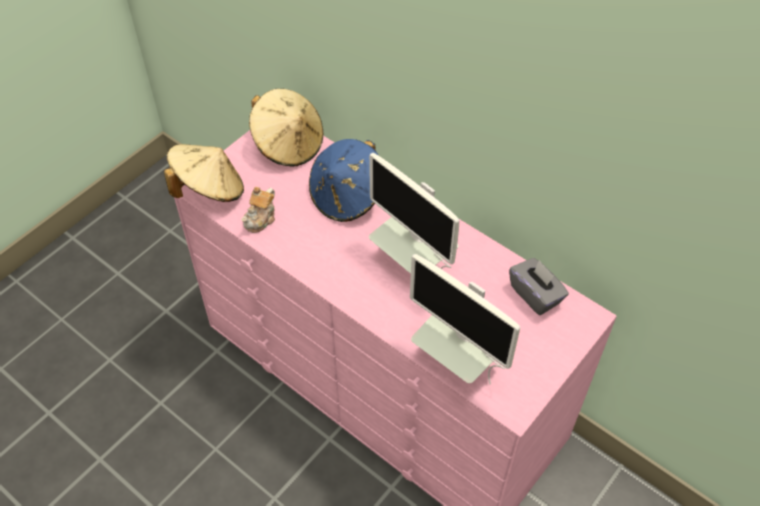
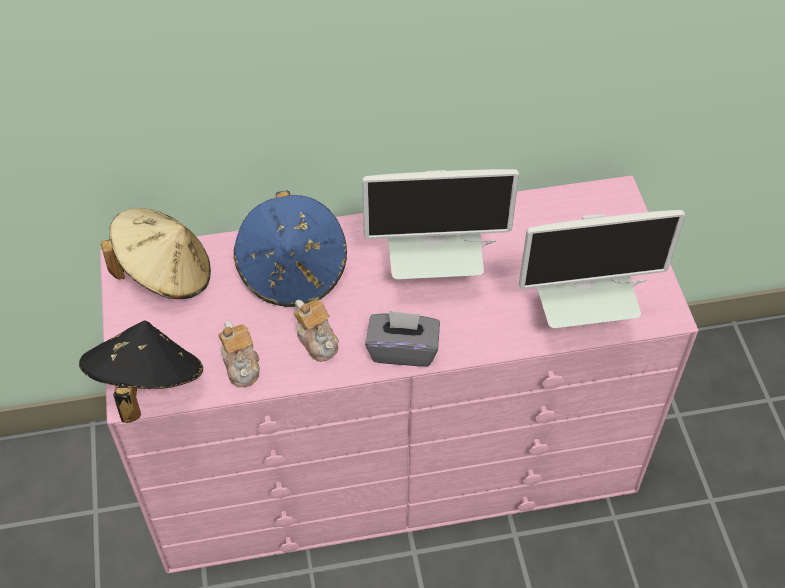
camera: 50 degrees left, 0 degrees up
(209, 190) = (147, 386): beige hat -> black hat
(310, 240) = (317, 340): none -> teapot
(535, 295) = (559, 212): grey tissue box -> grey tissue box (403, 350)

